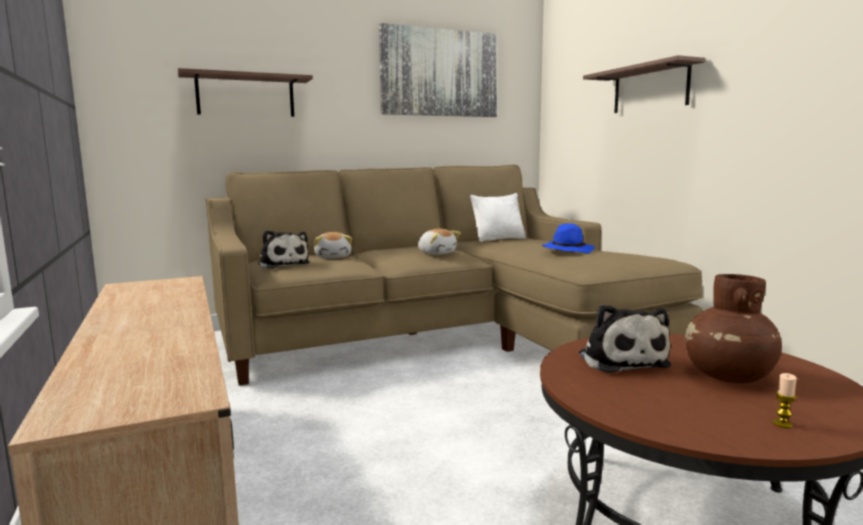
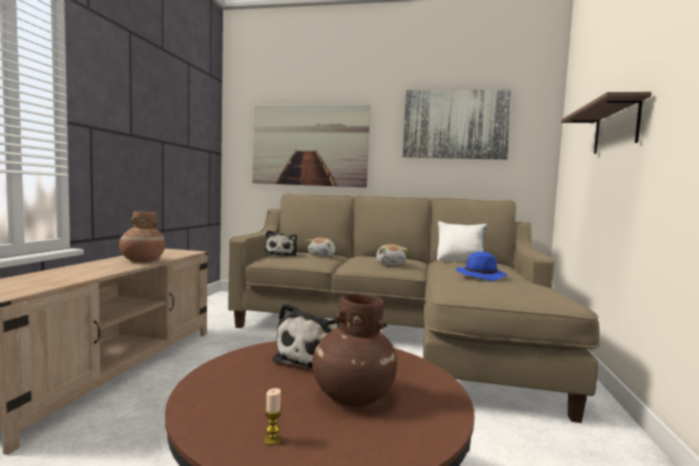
camera: 35 degrees right, 5 degrees down
(170, 306) = (142, 261): none -> brown vase
(246, 96) = (310, 145): shelf -> picture

